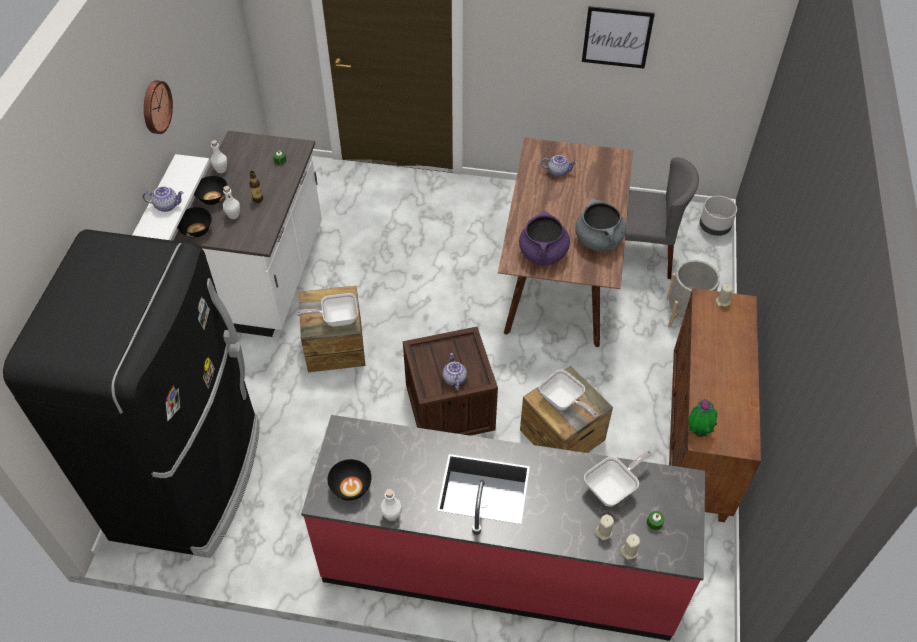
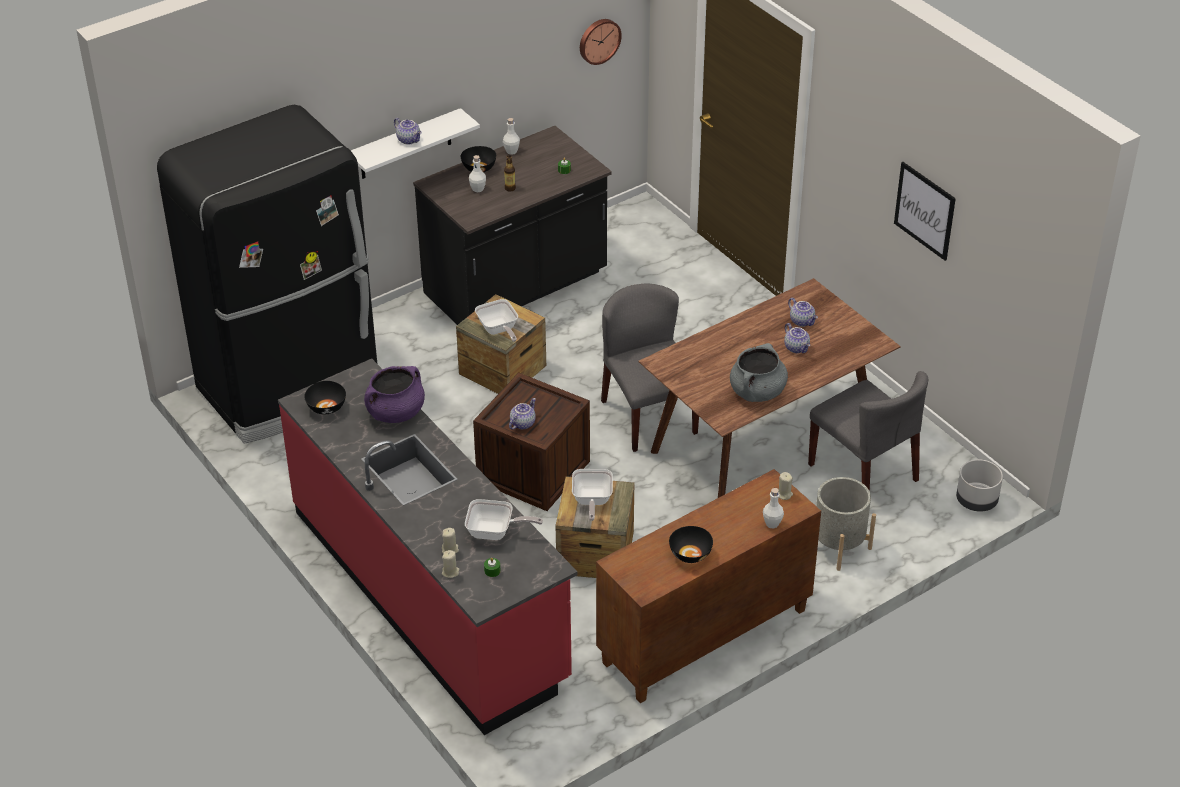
camera: 45 degrees right, 10 degrees down
(155, 107) = (449, 54): wall clock -> wall clock (598, 40)
(196, 230) = (438, 183): black bowl -> black bowl (690, 554)
(268, 276) = (516, 286): white counter -> black counter
(336, 318) = (498, 330): frying pan -> frying pan turned 150 degrees counterclockwise
(392, 515) = (329, 440): white bottle -> white bottle (772, 523)
(471, 309) = (648, 416): none -> grey chair
(543, 254) = (694, 371): purple cooking pot -> purple cooking pot (395, 413)
(579, 192) = (797, 348): none -> teapot
(698, 431) = (622, 556): potted plant -> none

